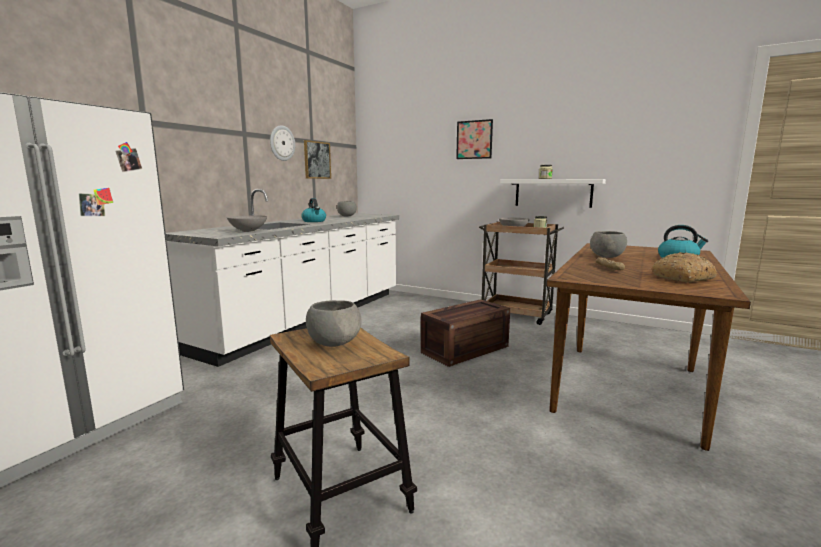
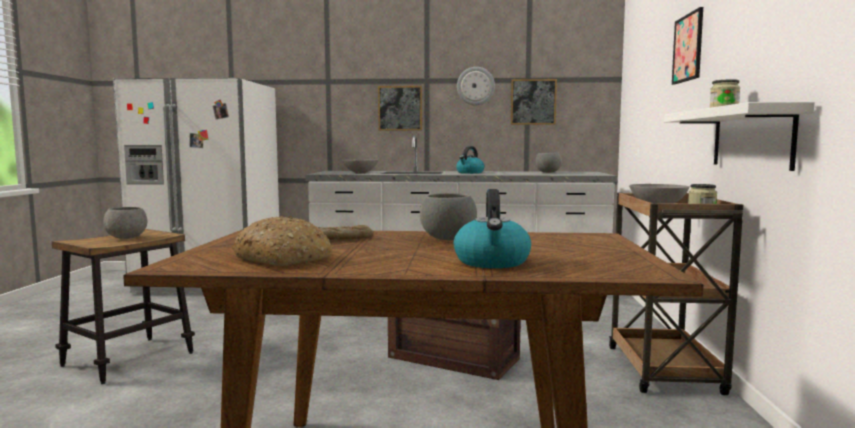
camera: 65 degrees right, 5 degrees down
(225, 160) = (400, 108): none -> picture

